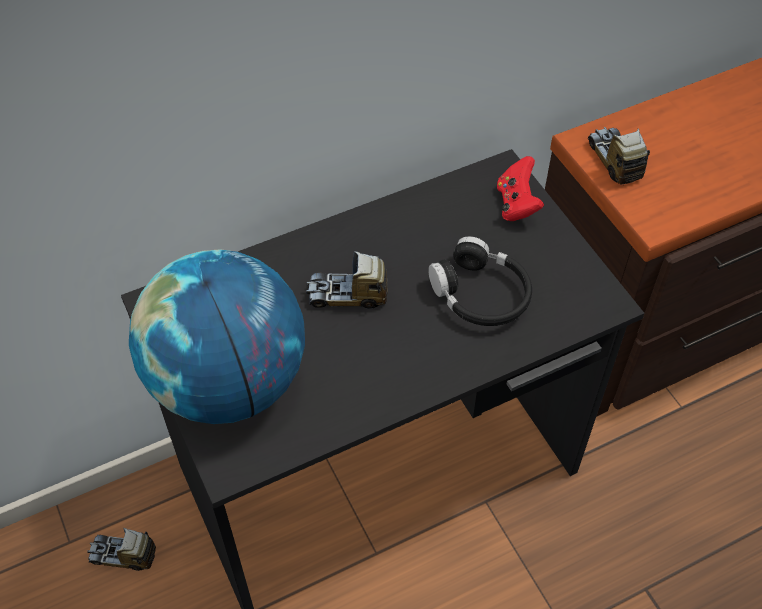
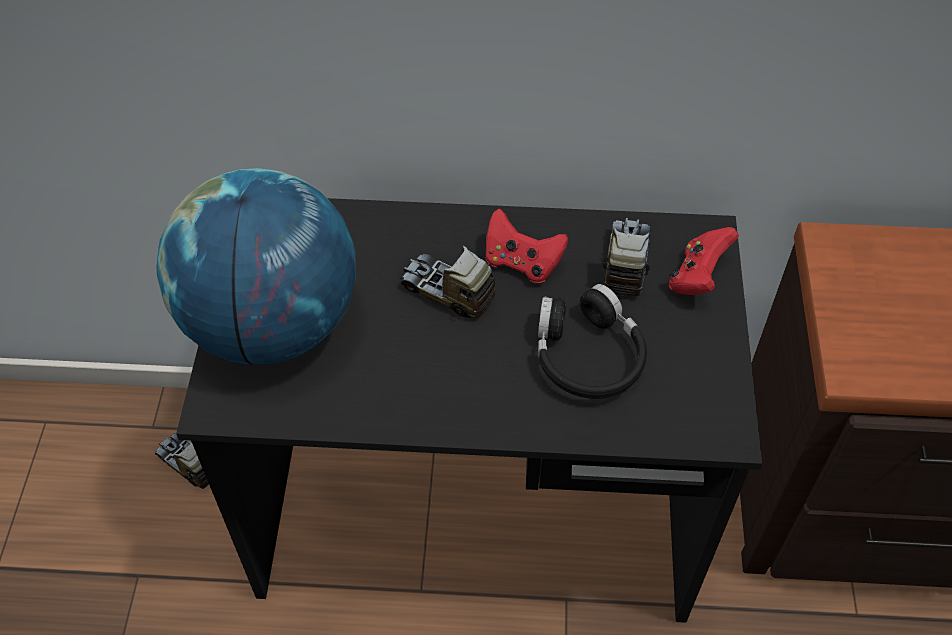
camera: 30 degrees right, 0 degrees up
(386, 248) = (522, 263): none -> red game controller
(614, 161) = (853, 280): toy truck -> toy truck (625, 263)

